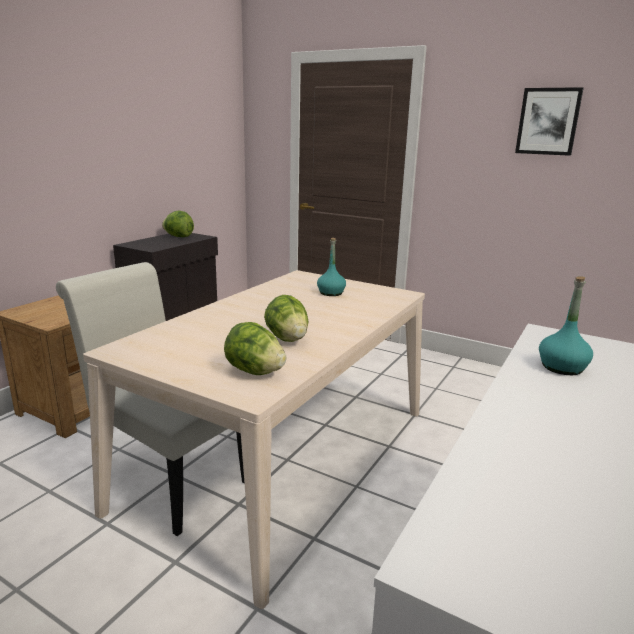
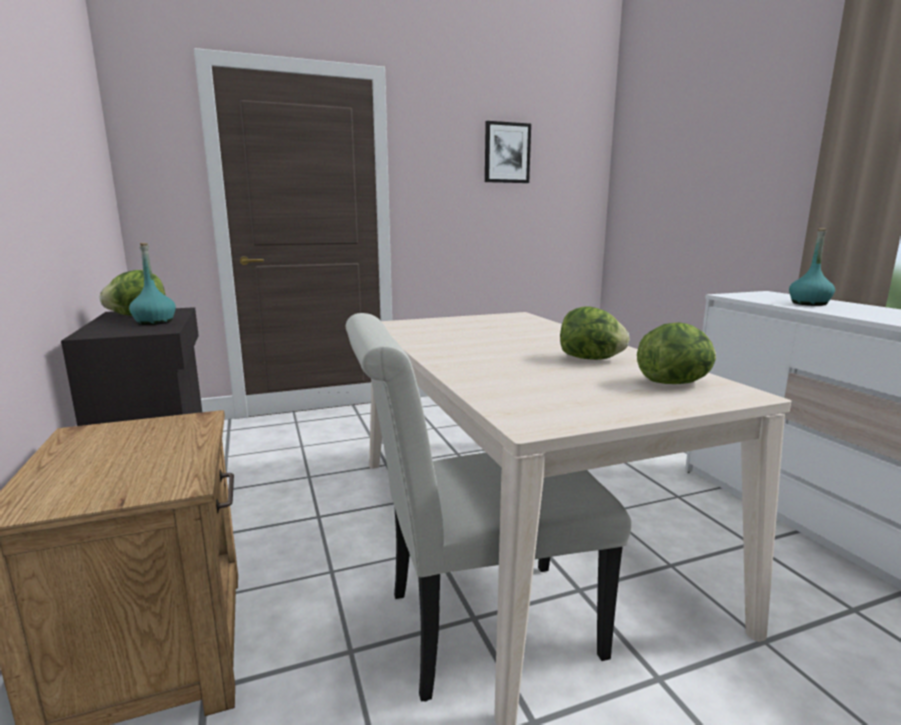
camera: 50 degrees left, 5 degrees down
(331, 293) = (474, 327): turquoise bottle -> turquoise bottle (155, 322)

